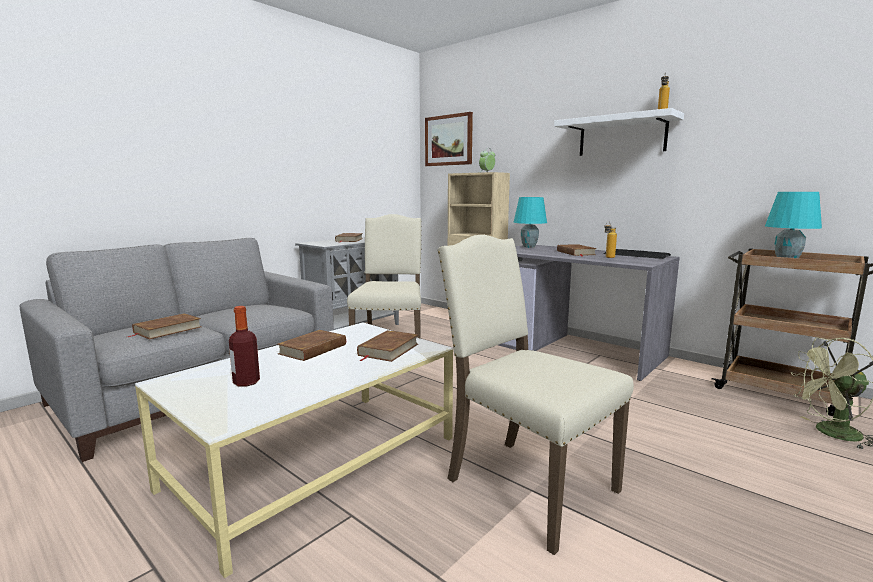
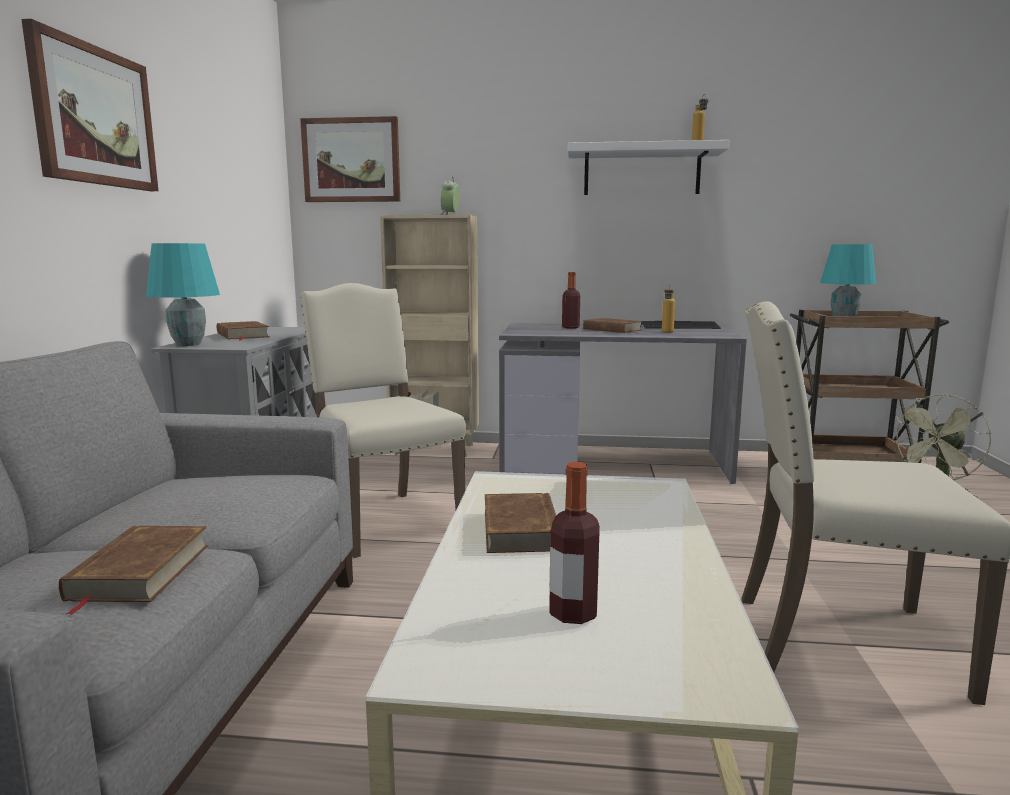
camera: 35 degrees left, 0 degrees up
(271, 133) = (94, 116): none -> picture
(388, 350) = (623, 501): brown book -> none
(528, 247) = (528, 326): turquoise table lamp -> turquoise table lamp (187, 344)
(553, 249) = (570, 327): none -> bottle

